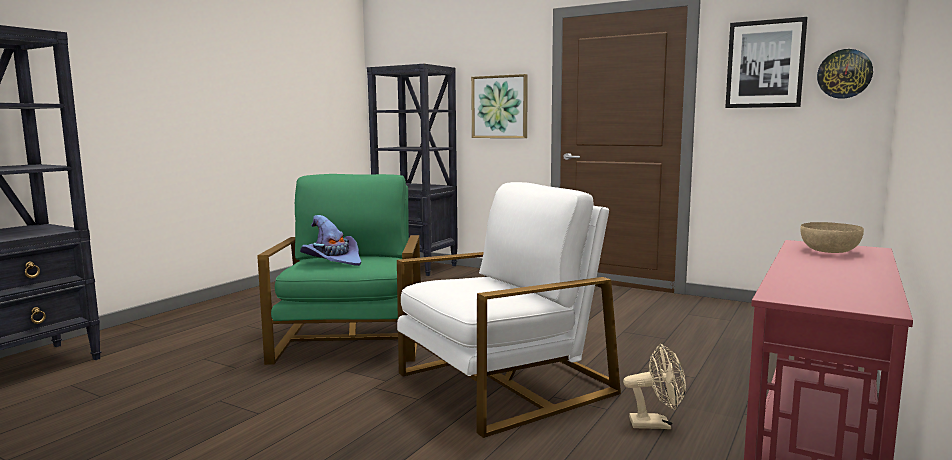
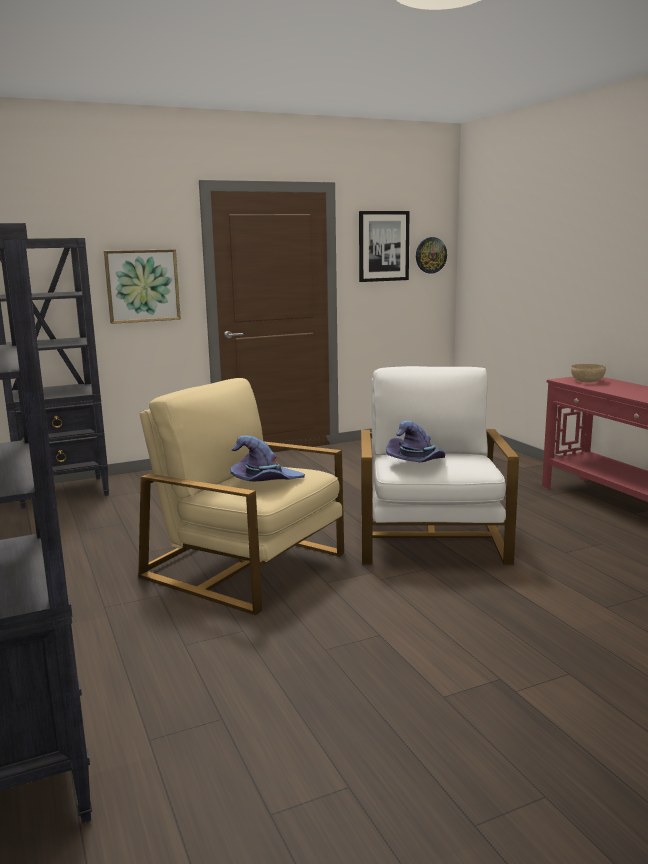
camera: 55 degrees left, 5 degrees up
(352, 339) = (247, 565): green armchair -> beige armchair
(452, 282) = (417, 463): none -> purple hat
(656, 424) = (539, 517): beige fan -> none

